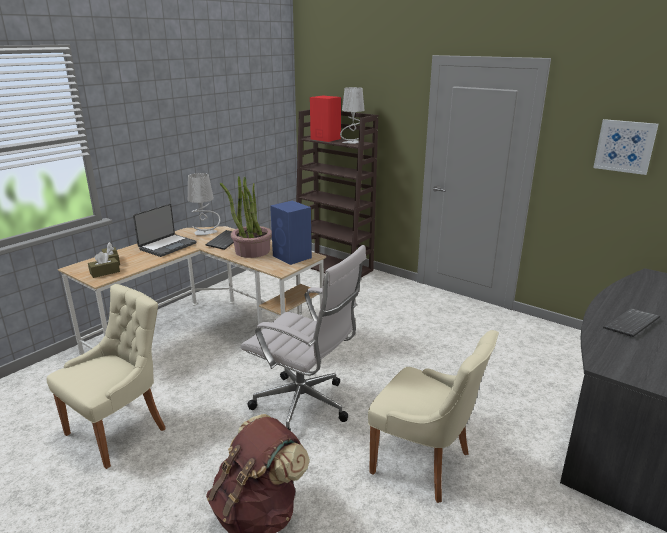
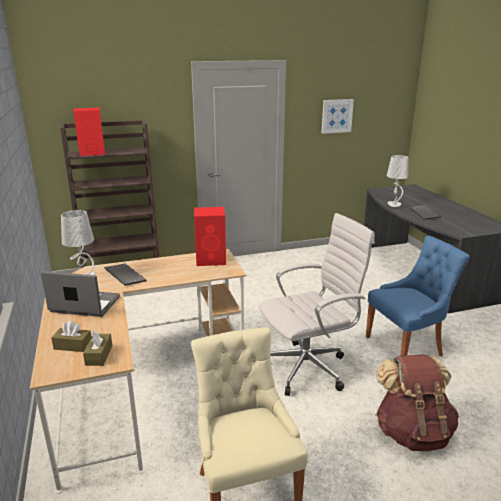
camera: 55 degrees left, 0 degrees up
(167, 246) = (84, 305): laptop -> laptop turned 60 degrees counterclockwise
(252, 251) = (171, 271): potted plant -> none
(292, 257) = (212, 260): blue speaker -> red speaker
(352, 143) = (127, 151): grey table lamp -> grey table lamp (394, 205)
(424, 463) = (406, 346): beige chair -> blue chair

